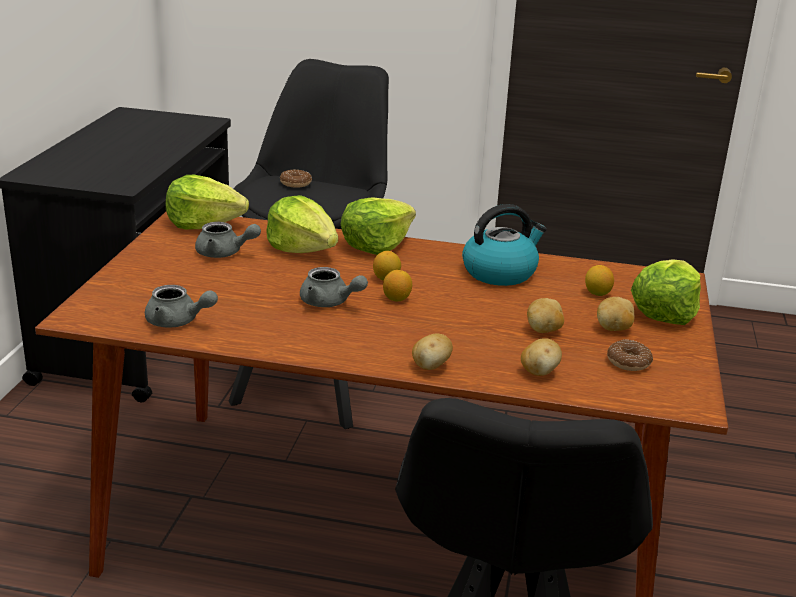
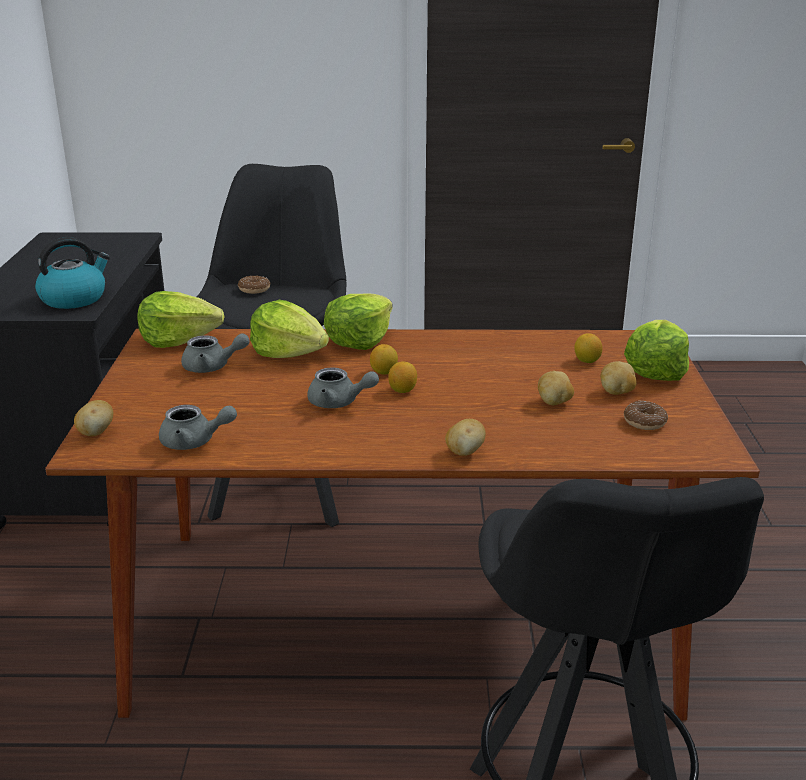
camera: 10 degrees left, 0 degrees up
(500, 272) = (489, 352): kettle -> kettle (74, 298)
(539, 372) = (568, 443): potato -> potato (96, 433)

